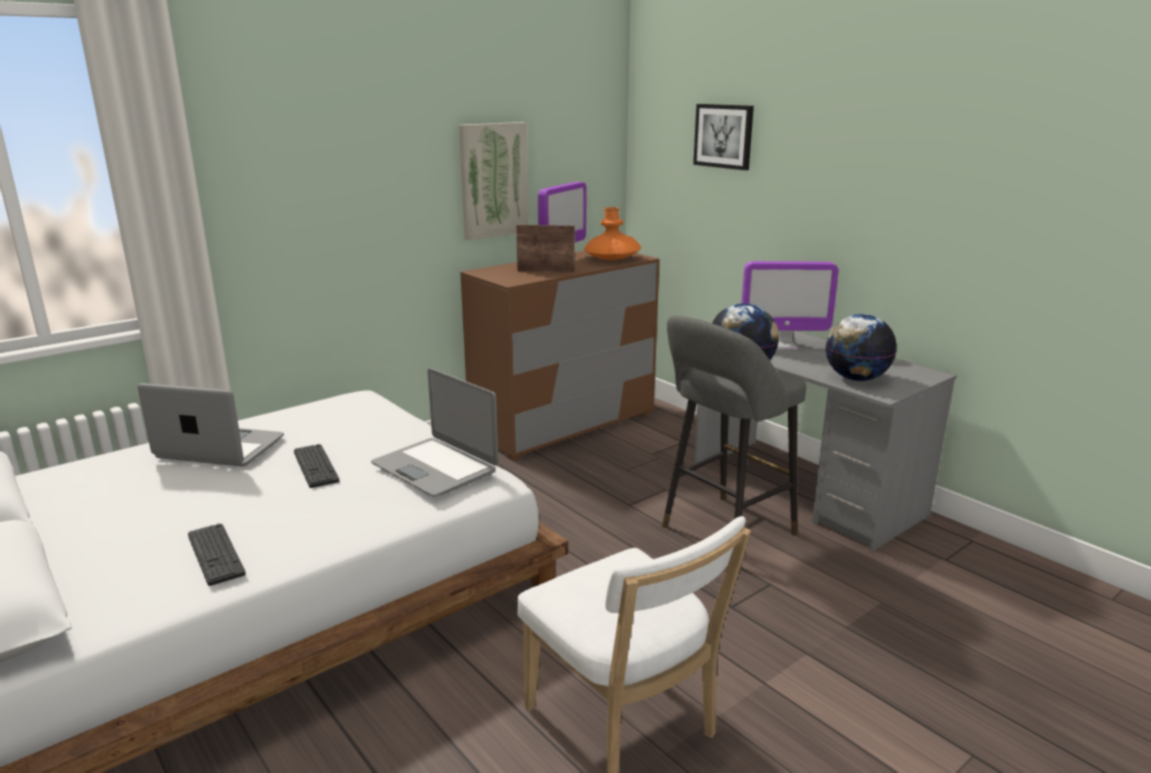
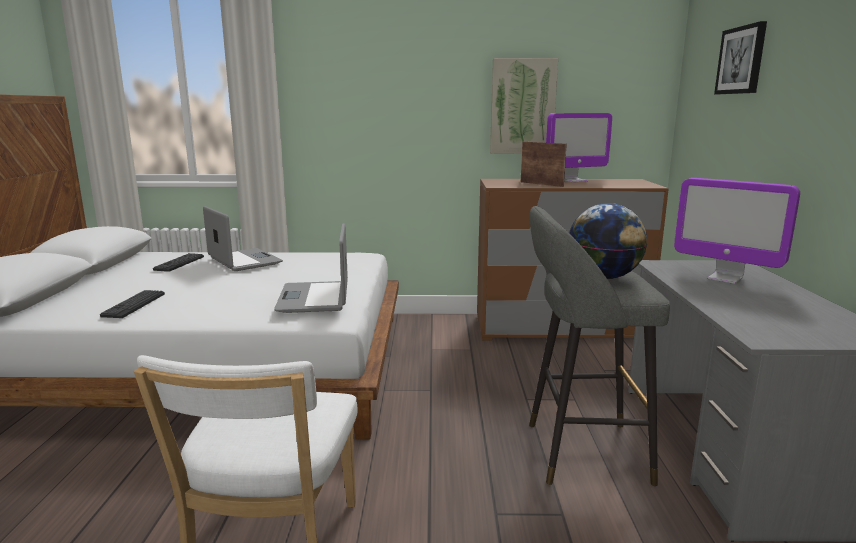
camera: 40 degrees right, 5 degrees down
(315, 466) = (261, 279): keyboard -> keyboard (179, 263)
(612, 259) = (620, 184): orange vase -> none
(856, 378) = (756, 319): globe -> none

